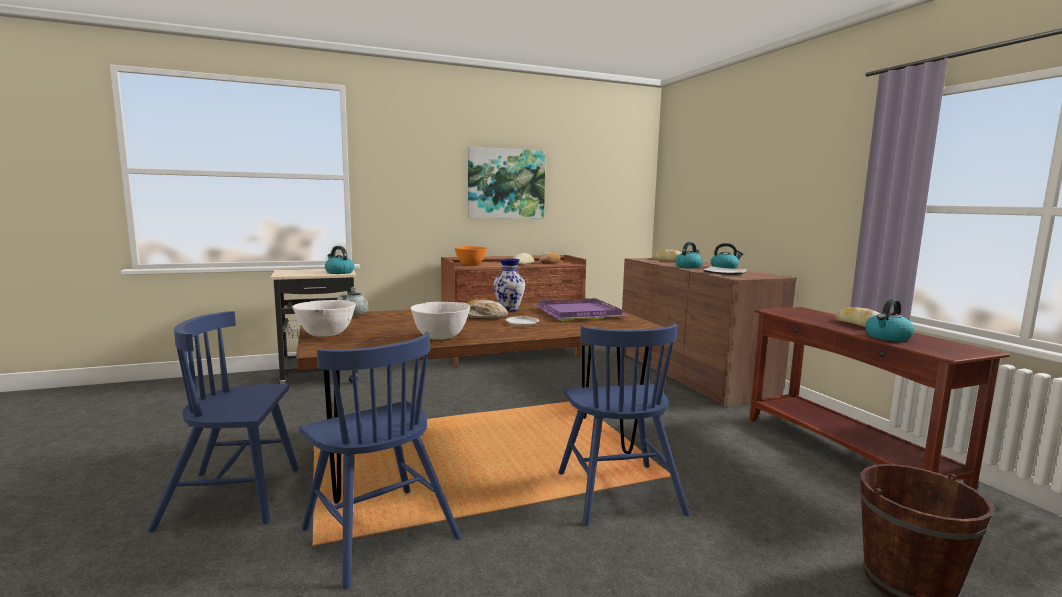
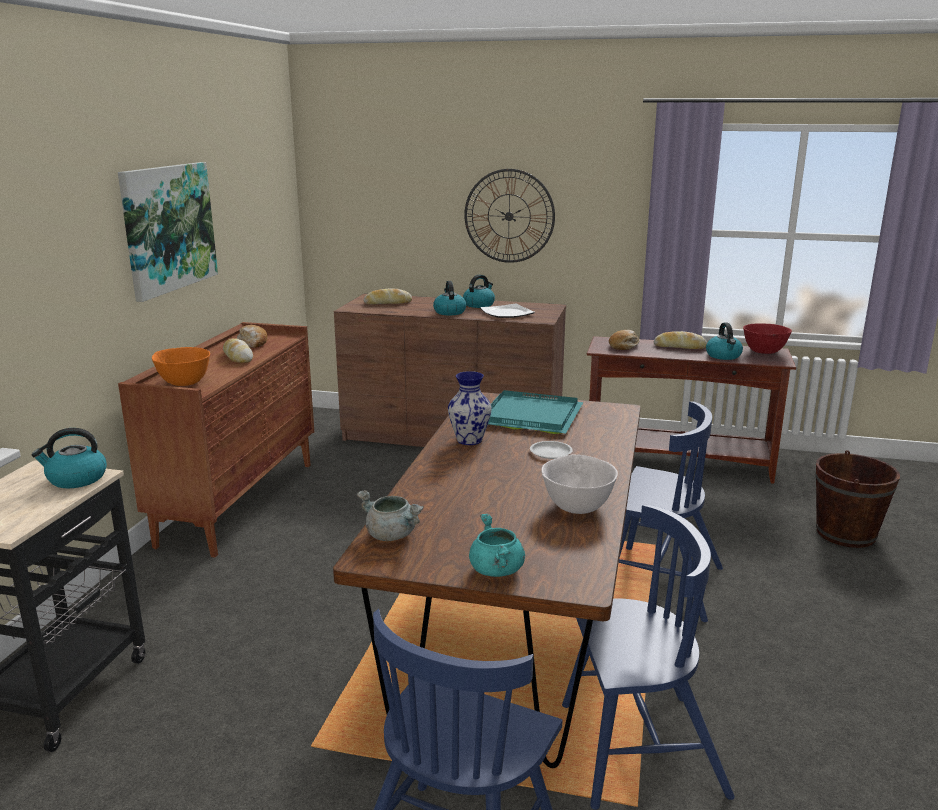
camera: 55 degrees left, 10 degrees up
(326, 335) = (497, 571): white bowl -> turquoise cooking pot
(483, 317) = (496, 462): bread -> bread (624, 346)
(577, 313) = (532, 417): purple tray -> turquoise tray
(765, 197) = (509, 216): none -> wall clock
(957, 347) = (764, 352): none -> red bowl

